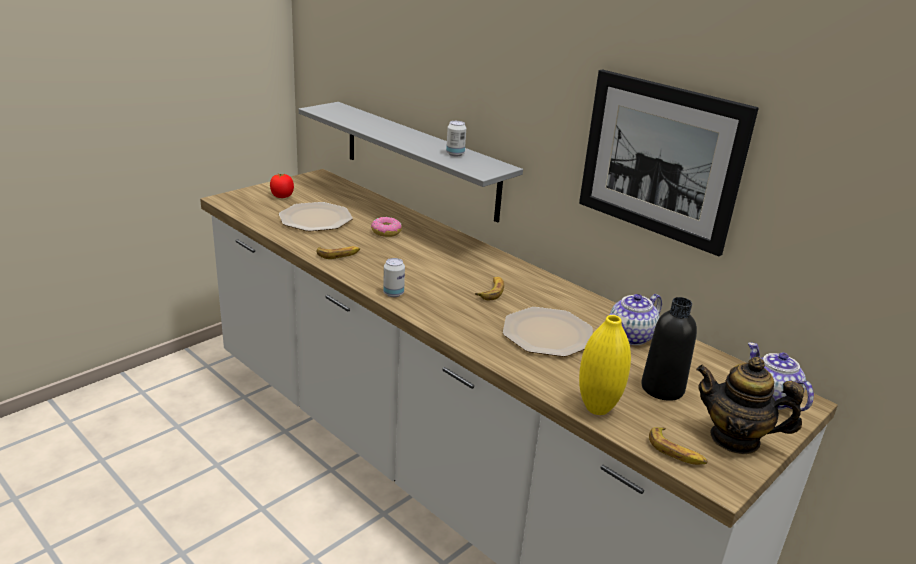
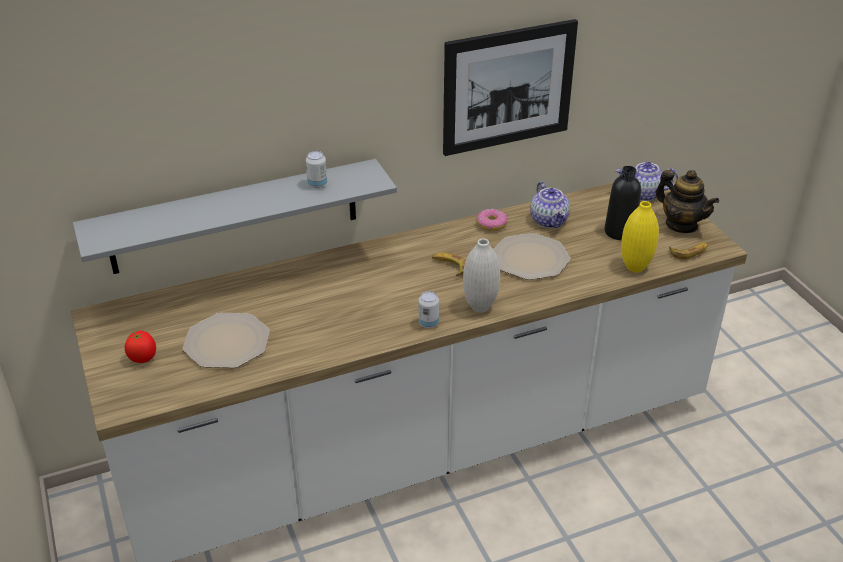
camera: 65 degrees left, 10 degrees up
(338, 254) = (328, 342): banana -> none
(386, 232) = (292, 299): donut -> donut (491, 225)
(438, 316) = (480, 307): none -> white vase
(735, 439) = (681, 225): teapot -> teapot turned 90 degrees counterclockwise

